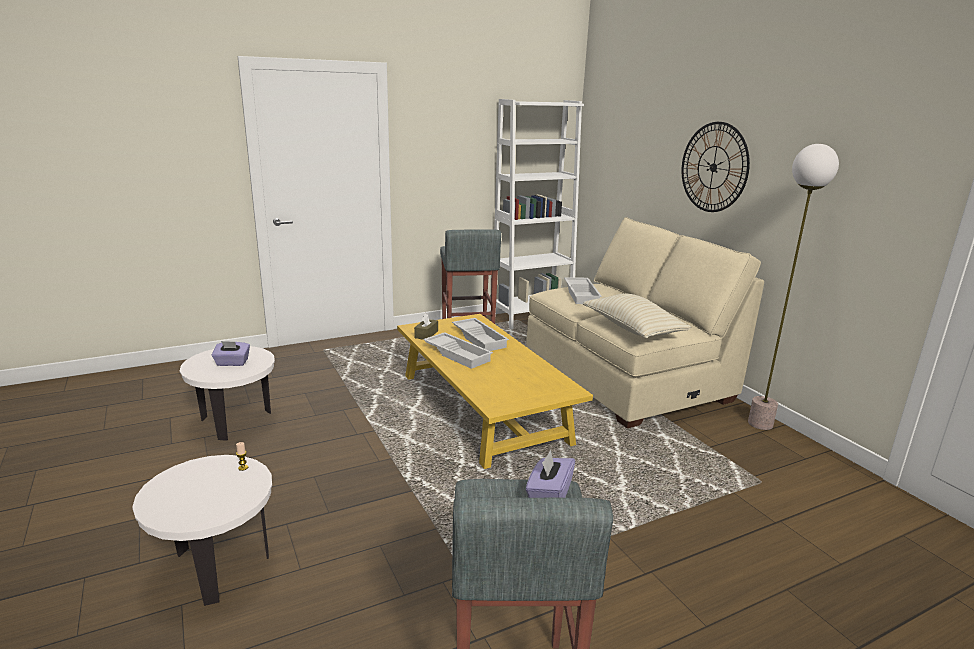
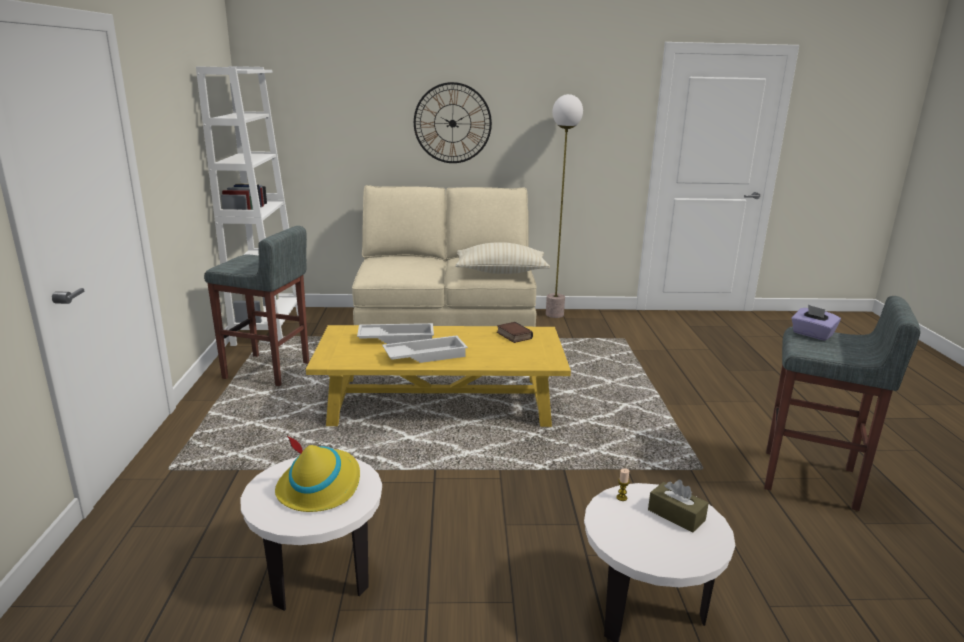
camera: 65 degrees left, 0 degrees up
(232, 363) = (320, 486): purple tissue box -> yellow hat
(426, 334) = (354, 359): brown tissue box -> brown tissue box (676, 515)
(542, 379) = (513, 335): none -> book
(582, 294) = (400, 267): white tray -> none

